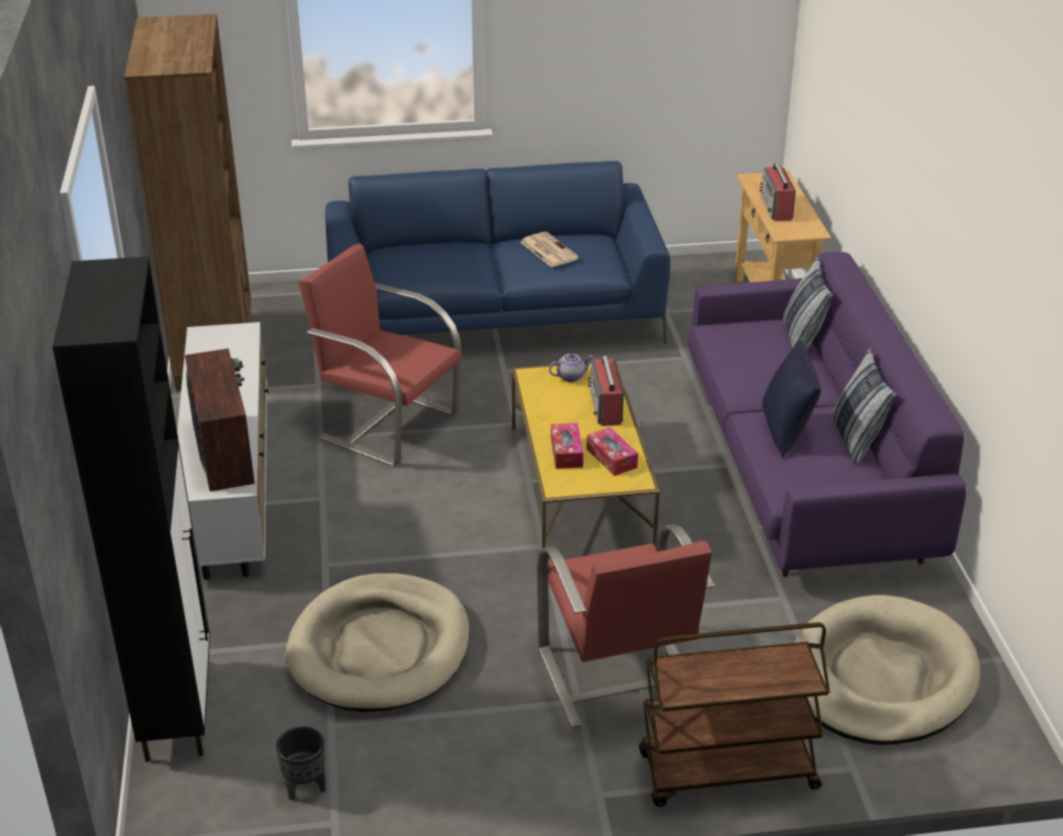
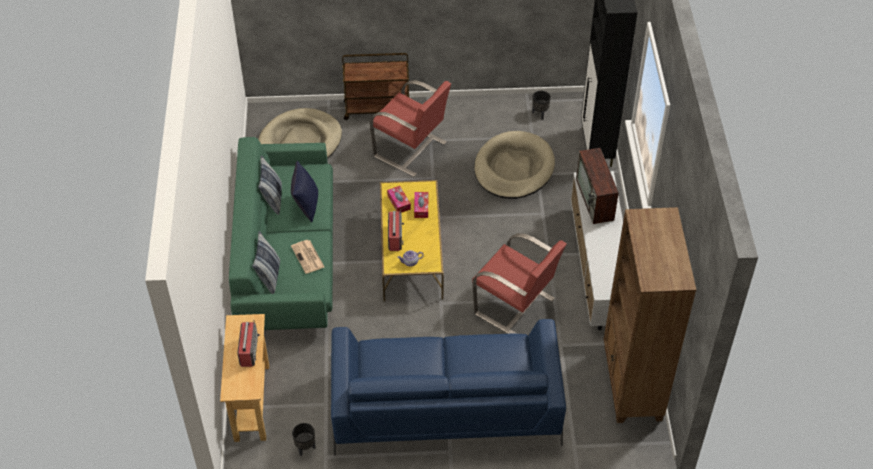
camera: 175 degrees left, 15 degrees up
(548, 250) = (409, 362): newspaper -> newspaper (308, 257)
(619, 676) = (411, 149): red armchair -> red armchair turned 135 degrees clockwise
(678, 274) = (305, 448): none -> black planter
(803, 468) = (287, 257): purple sofa -> green sofa

